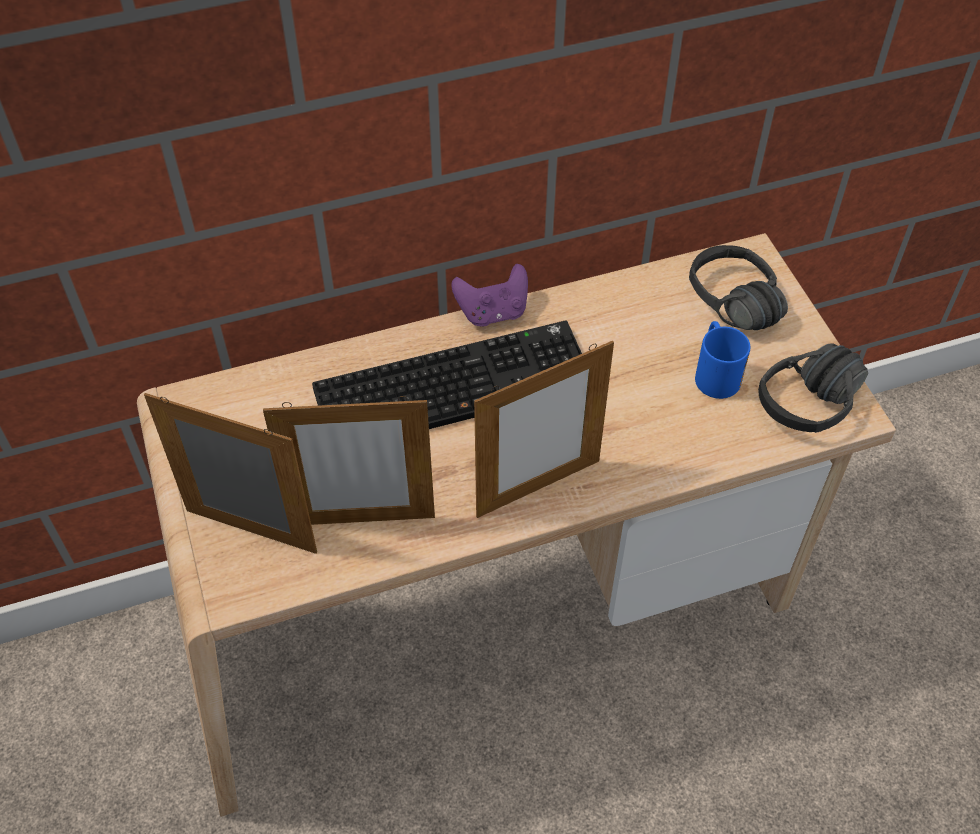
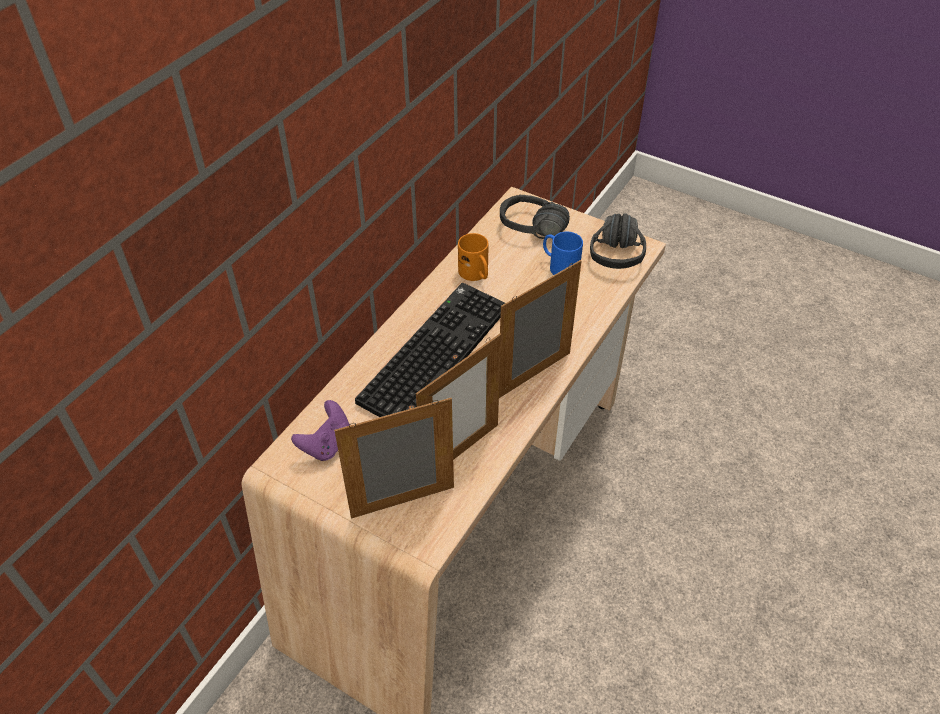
camera: 40 degrees left, 5 degrees down
(493, 312) = (413, 303): purple game controller -> purple game controller (327, 444)
(538, 488) = (534, 375): picture frame -> picture frame turned 150 degrees counterclockwise
(601, 321) = (476, 274): none -> orange mug

